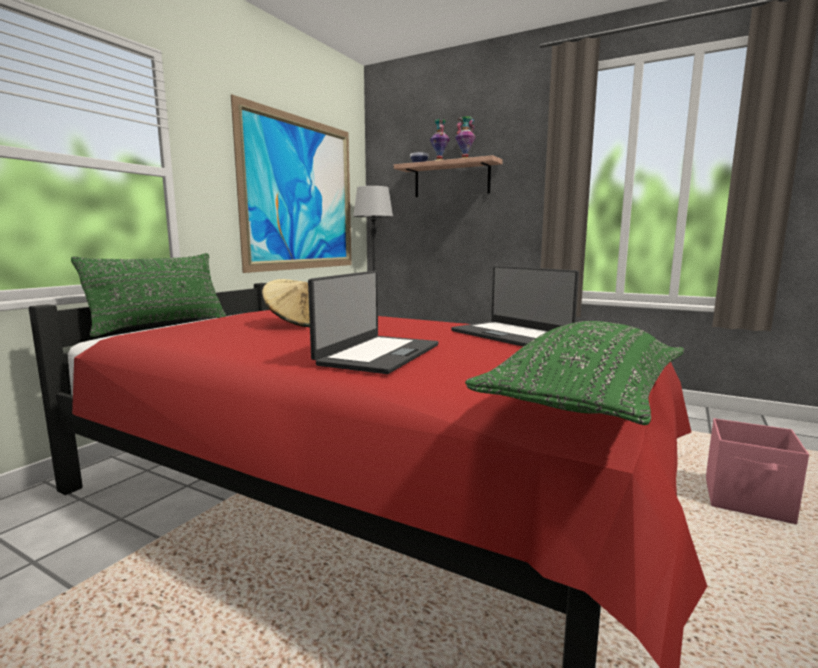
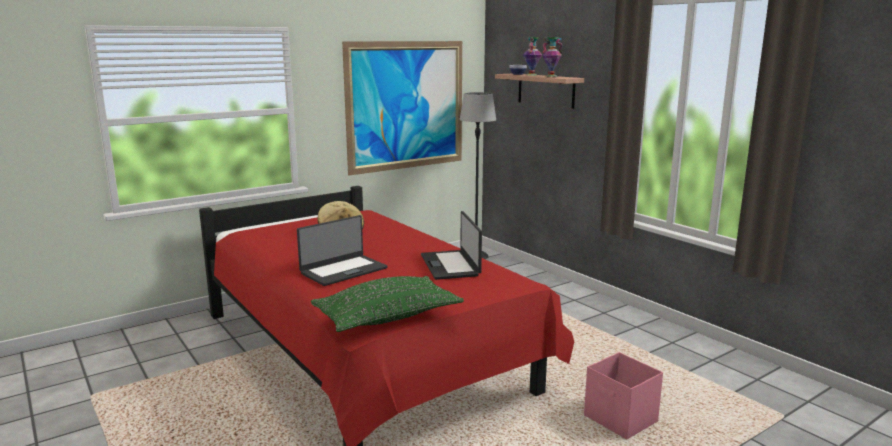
camera: 25 degrees right, 5 degrees up
(161, 325) = (271, 221): green pillow -> none

